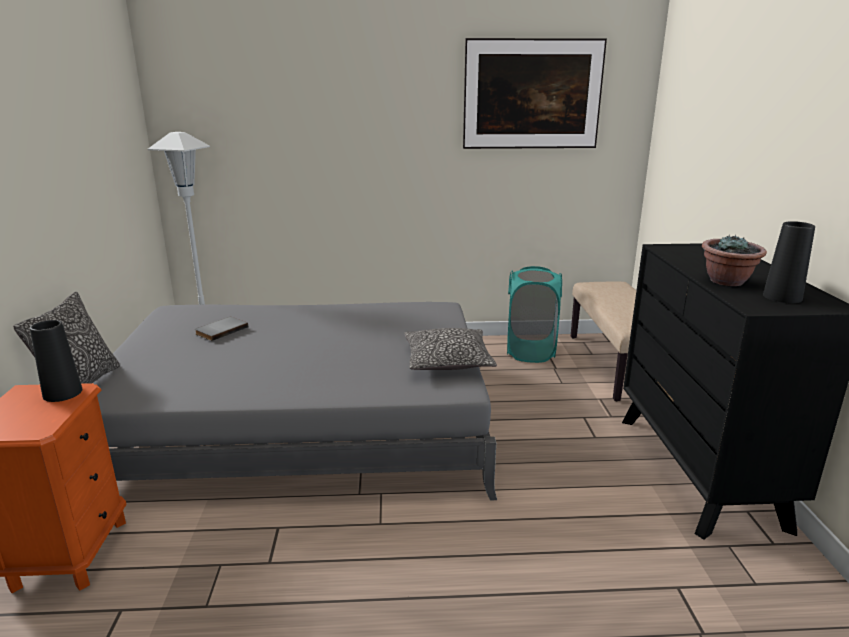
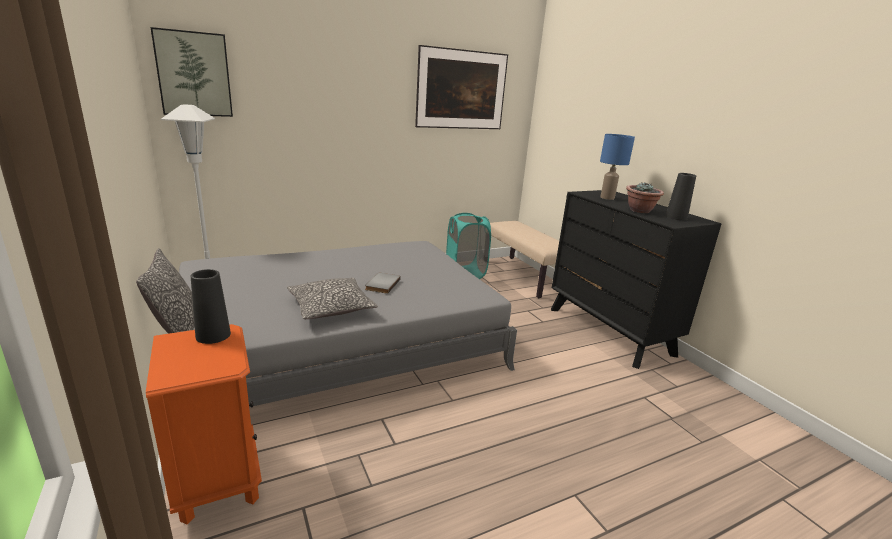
camera: 25 degrees left, 0 degrees up
(193, 97) = (194, 74): none -> picture
(220, 330) = (266, 275): grey book -> grey book (381, 284)
(447, 361) = (461, 279): pillow -> pillow (331, 307)
(698, 257) = (607, 198): none -> blue table lamp

